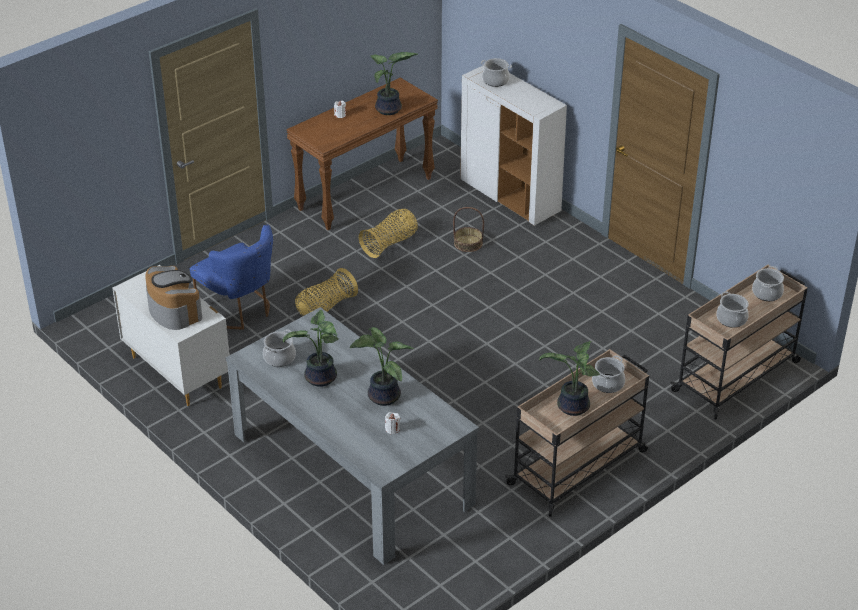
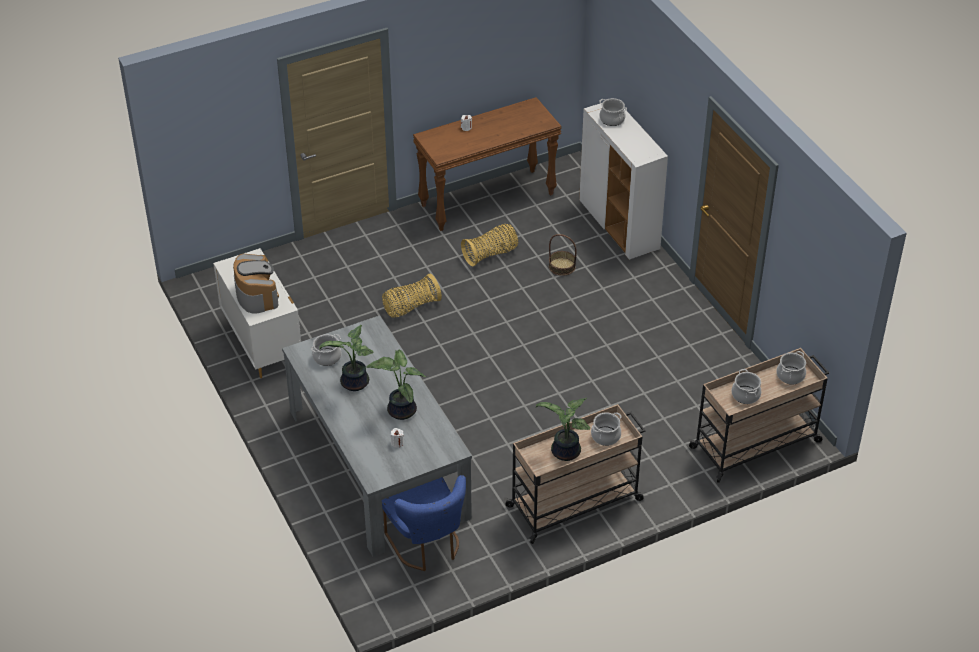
camera: 15 degrees right, 5 degrees up
(240, 310) = (335, 296): blue chair -> blue chair (427, 546)
(389, 110) = (512, 130): potted plant -> none

